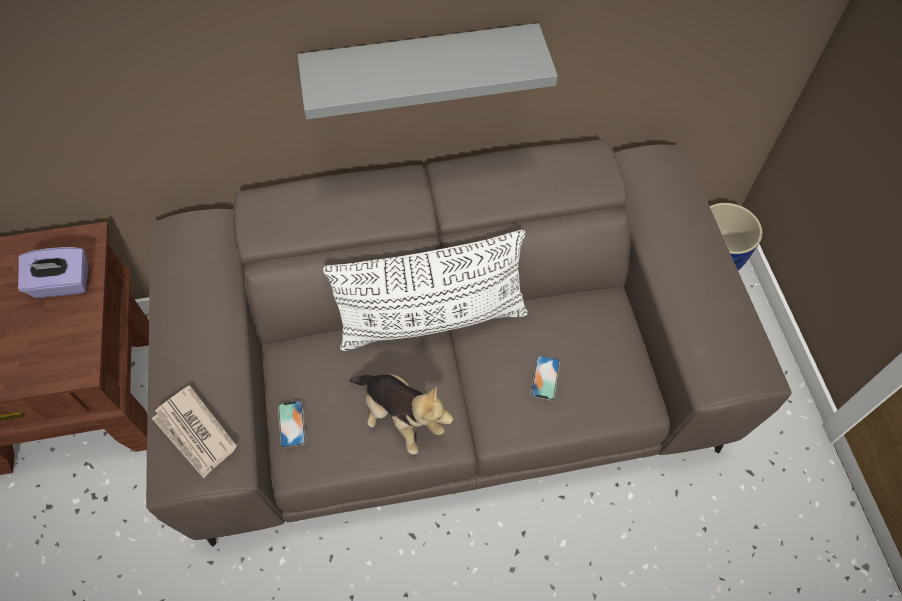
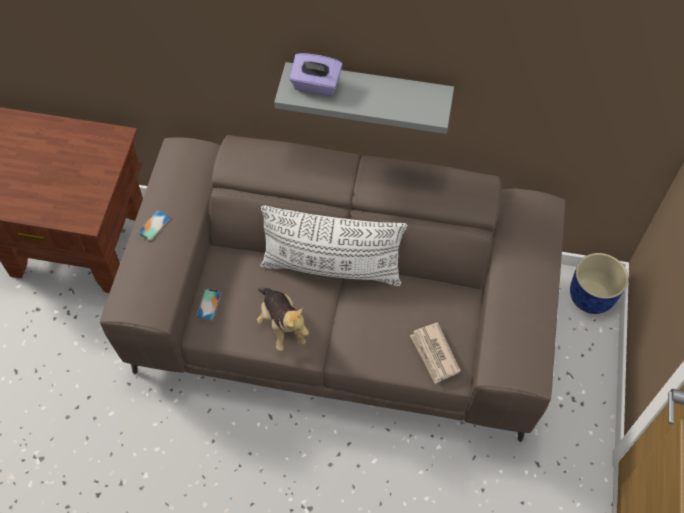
camera: 20 degrees right, 0 degrees up
(63, 284) = (95, 162): purple tissue box -> purple tissue box (315, 85)
(195, 433) = (144, 286): newspaper -> newspaper (434, 354)
(545, 377) = (392, 333): phone -> phone (153, 225)

